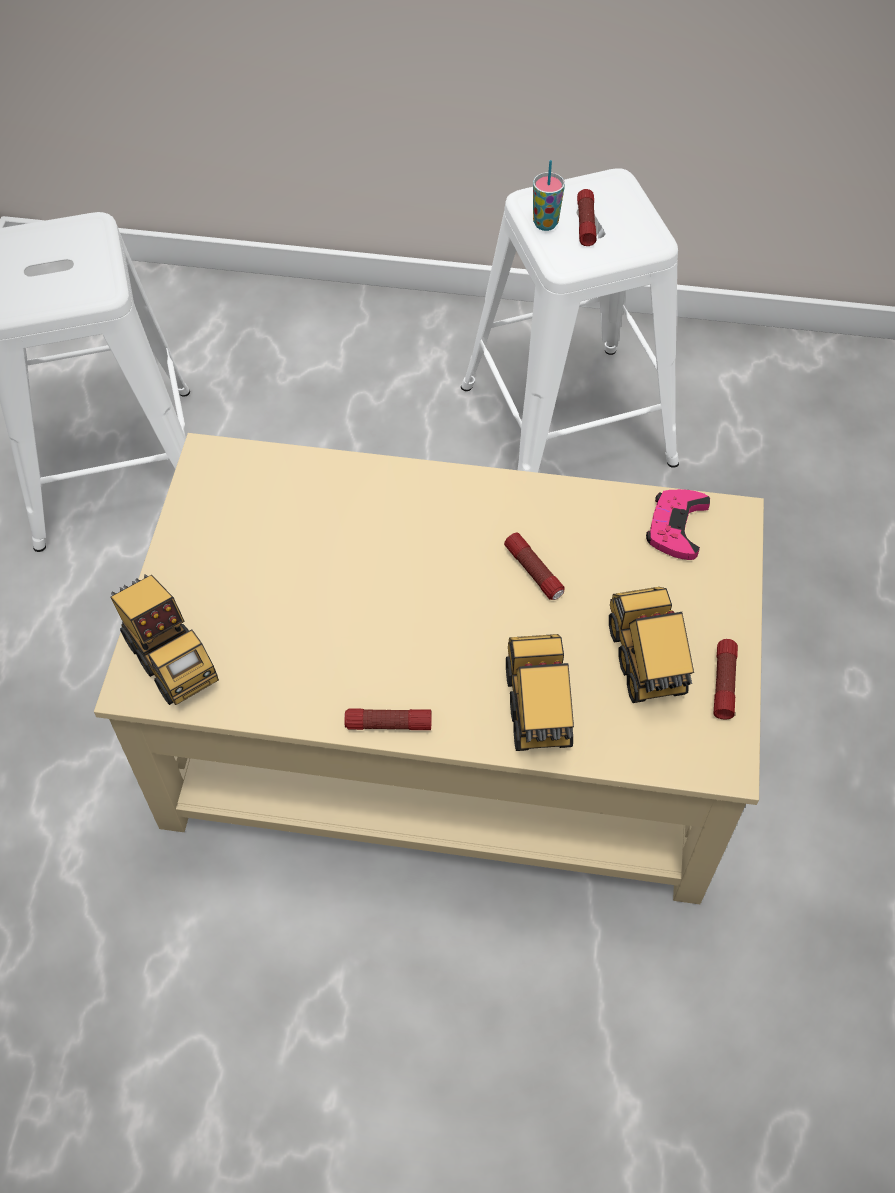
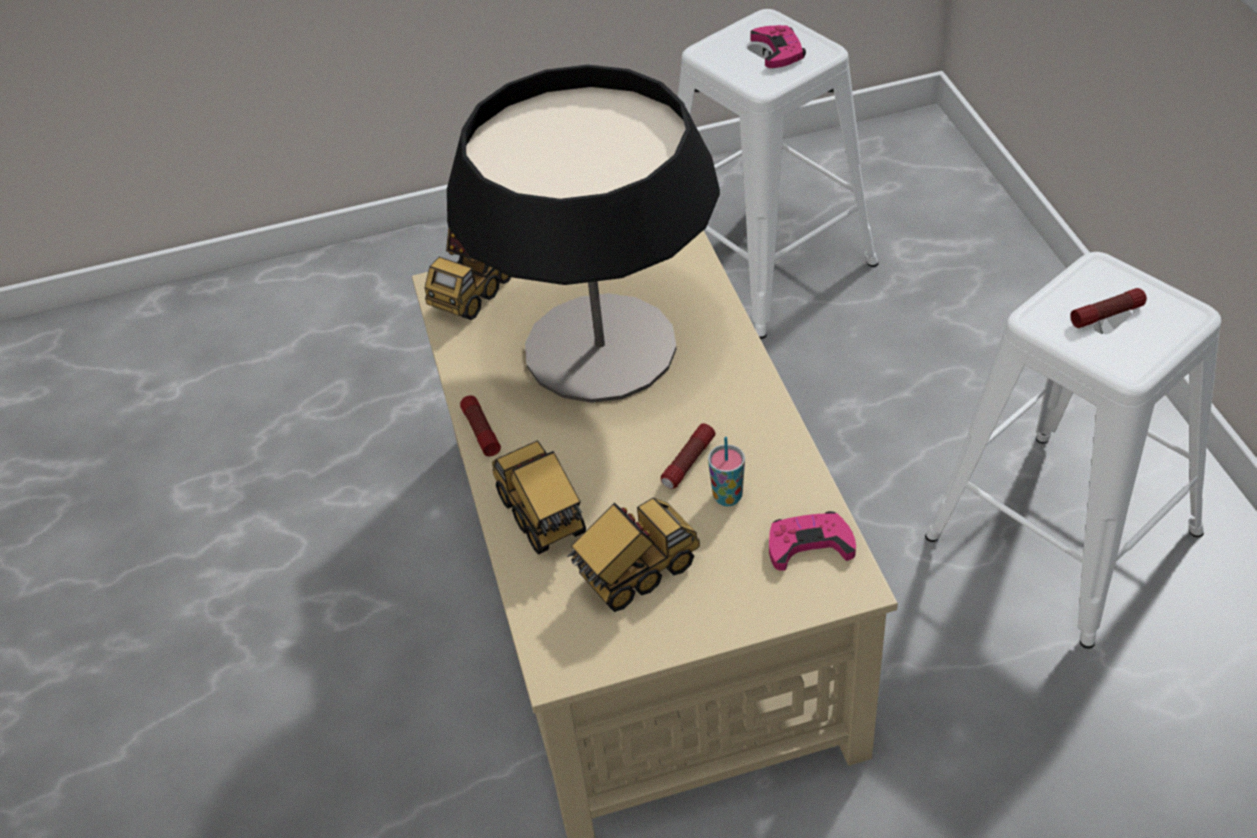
camera: 70 degrees right, 10 degrees down
(57, 256) = (778, 51): none -> pink game controller
(337, 581) = (600, 348): none -> table lamp
(538, 711) = (543, 518): toy truck -> toy truck turned 90 degrees counterclockwise
(545, 224) = (1076, 287): cup -> cup (727, 497)
(723, 683) = (646, 639): flashlight -> none

